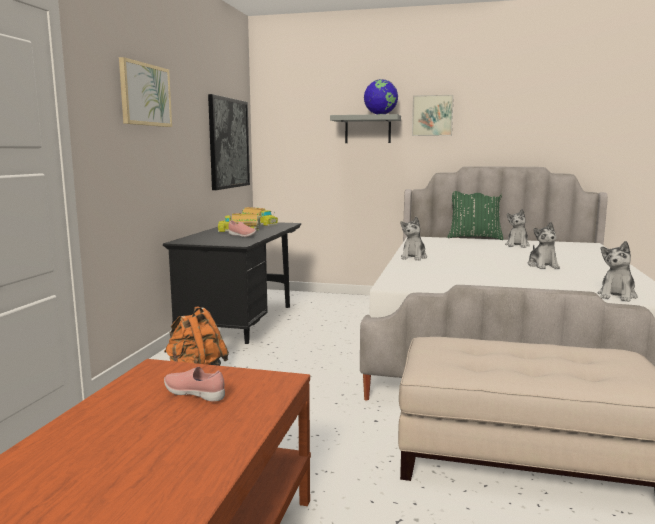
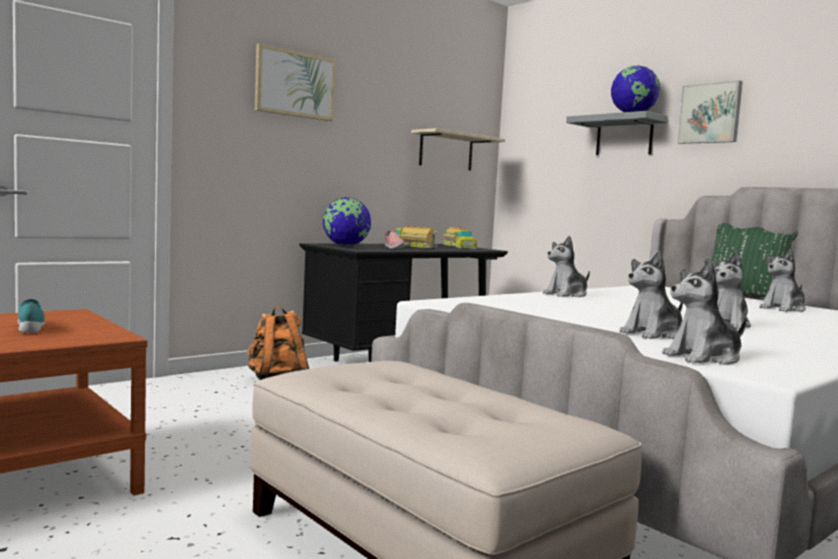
camera: 35 degrees right, 5 degrees down
(195, 394) = (31, 328): pink shoe -> turquoise shoe
(205, 240) = (345, 246): none -> globe
(228, 143) = (446, 151): picture -> beige shelf
(550, 283) = (653, 334): none -> plush toy

